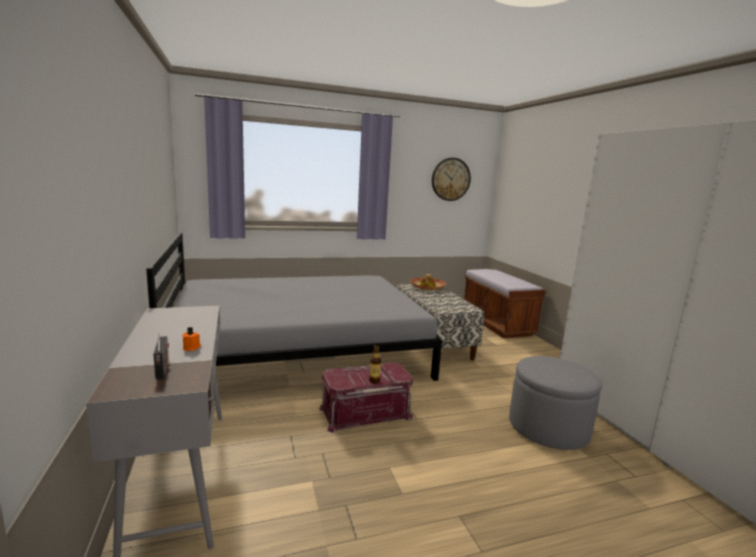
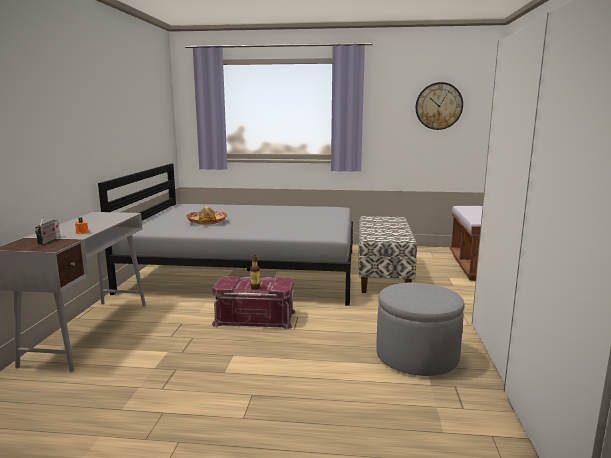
camera: 25 degrees right, 0 degrees up
(427, 287) = (387, 220): hat -> hat (207, 222)

